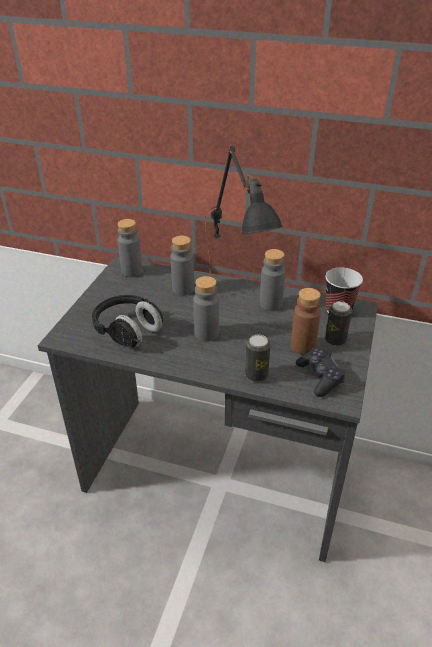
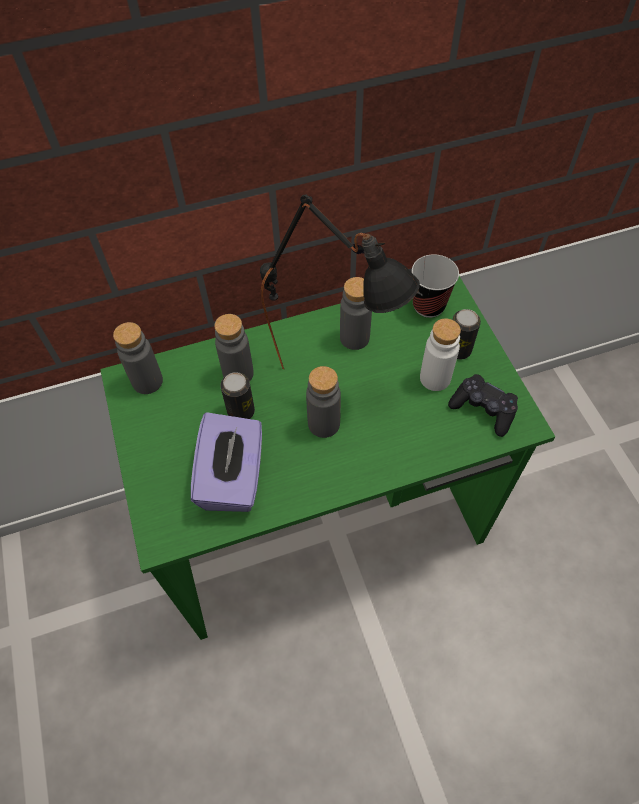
camera: 35 degrees left, 20 degrees up
(128, 331) = (233, 477): black headphones -> purple tissue box
(217, 474) = (324, 522): grey desk -> green desk
(256, 375) = (423, 447): can -> can (241, 411)
(303, 346) = (435, 378): brown bottle -> white bottle

